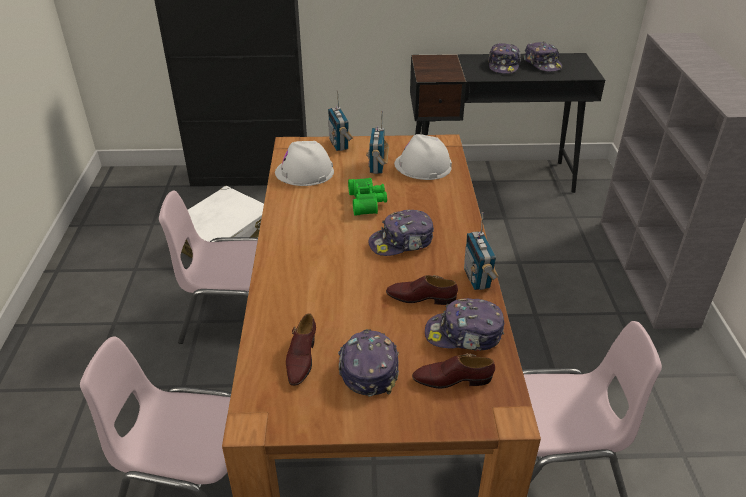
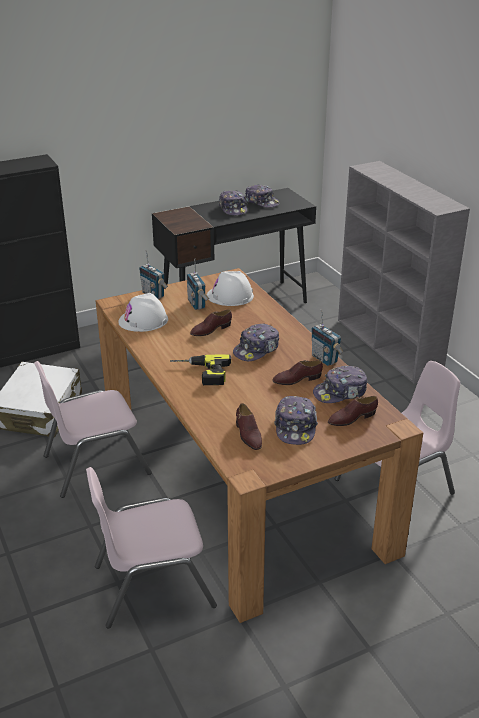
camera: 25 degrees left, 5 degrees down
(312, 255) = (200, 373): none -> power drill
(368, 202) = (210, 330): green binoculars -> brown shoe
(368, 367) = (295, 427): cap -> cap turned 150 degrees counterclockwise

